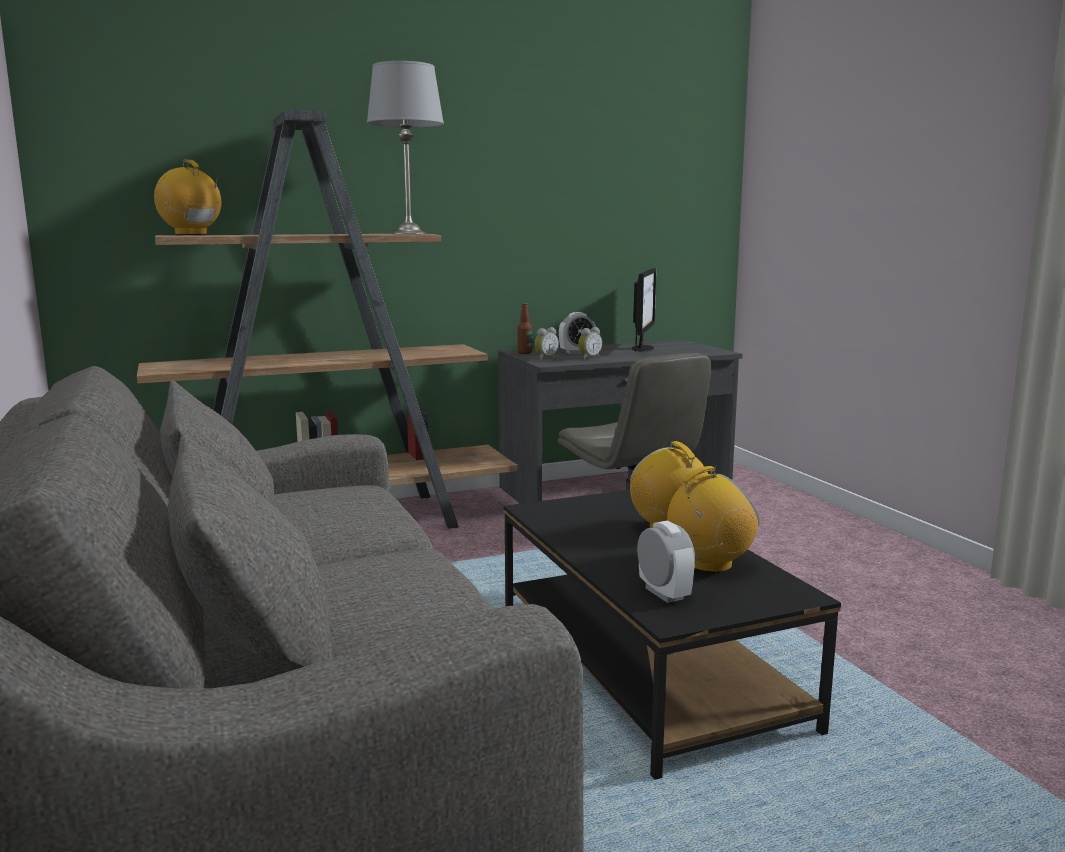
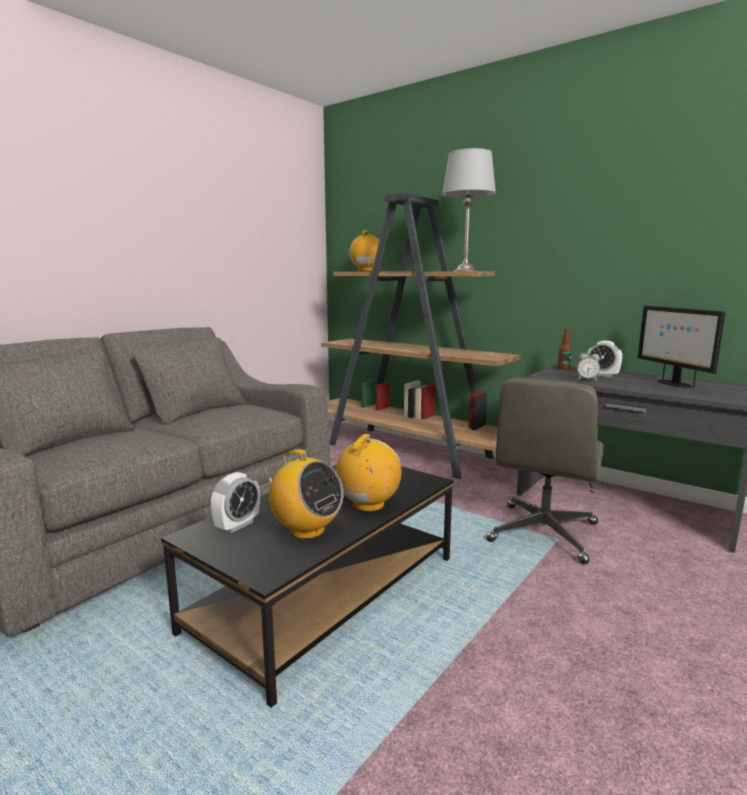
camera: 60 degrees right, 0 degrees up
(545, 358) = (556, 374): alarm clock -> none
(643, 349) = (673, 384): monitor -> monitor turned 90 degrees clockwise

